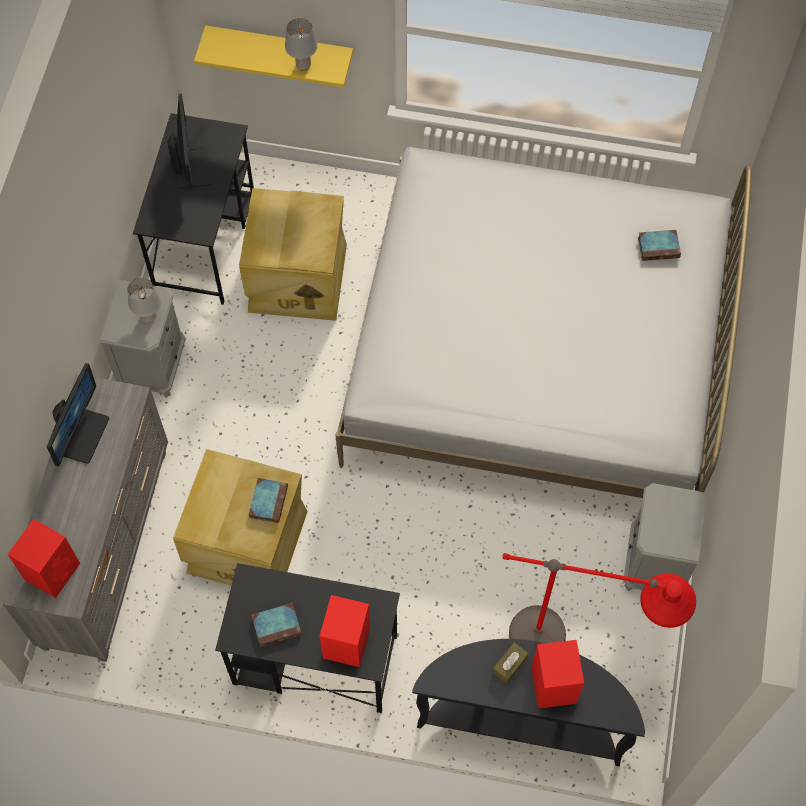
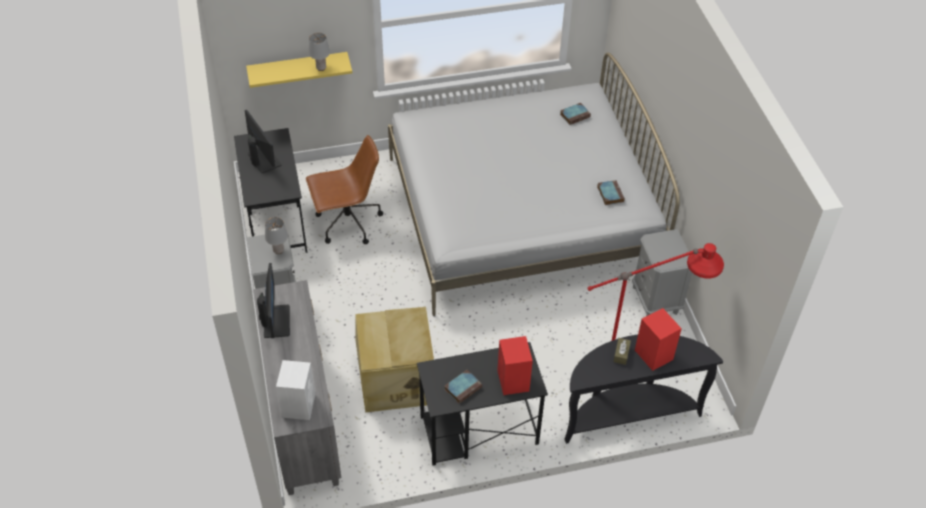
camera: 25 degrees left, 15 degrees down
(53, 570) = (299, 404): red speaker -> white speaker
(268, 501) = (413, 328): book -> book (610, 194)
(296, 279) = (347, 223): beige storage box -> brown office chair

